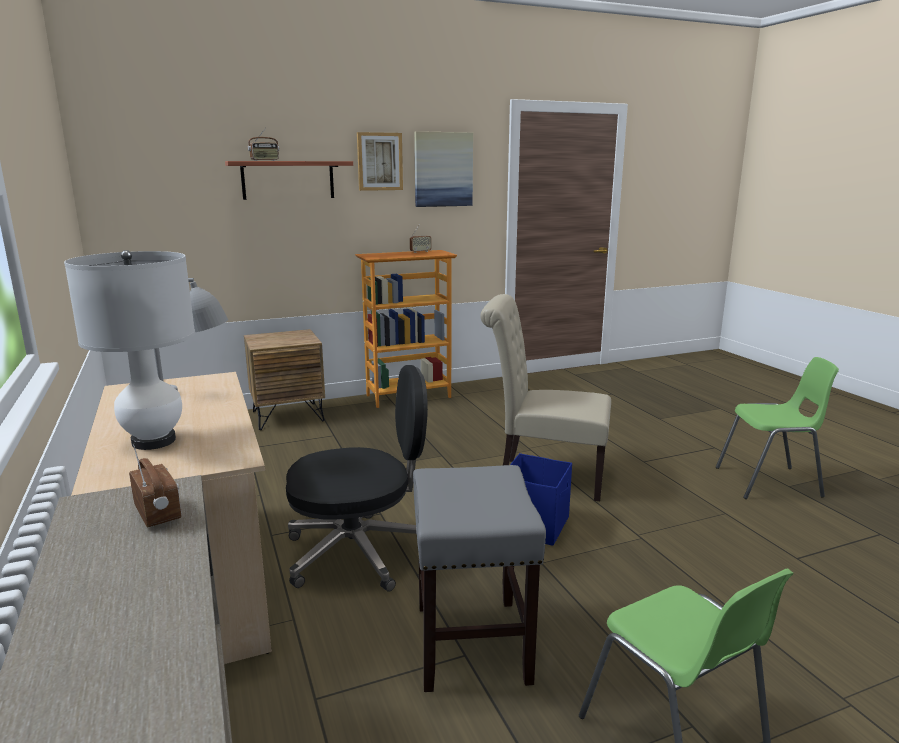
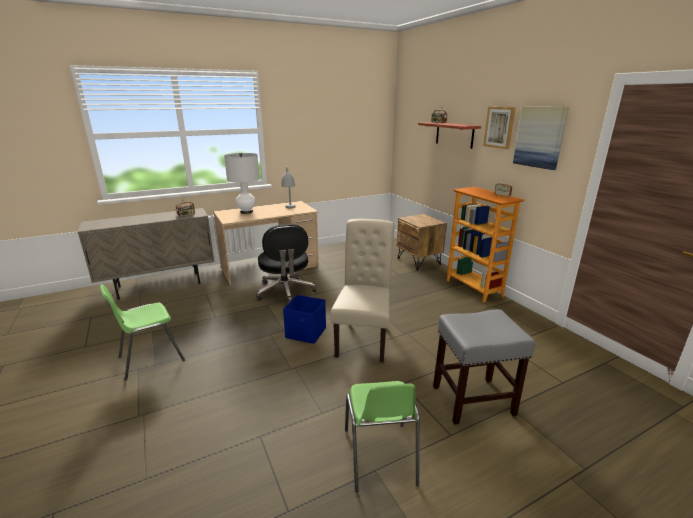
camera: 85 degrees right, 5 degrees up
(471, 641) = (222, 318): grey stool -> grey stool (473, 400)

